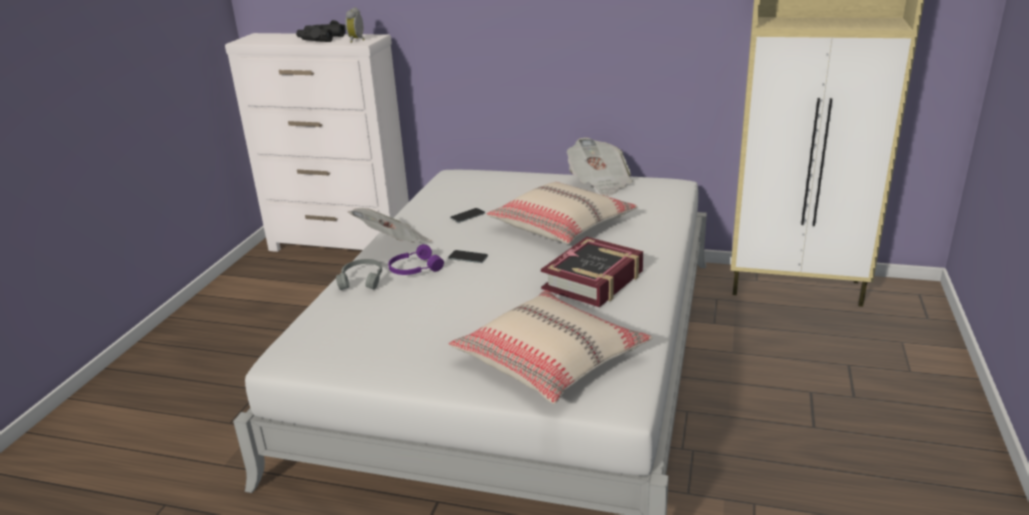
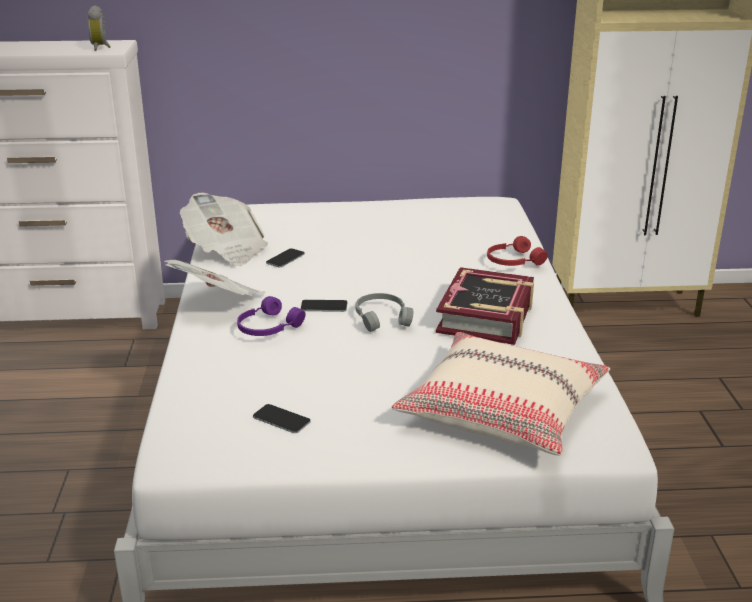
camera: 20 degrees left, 0 degrees up
(320, 38) = (44, 47): black binoculars -> none
(362, 280) = (208, 349): grey headphones -> grey headphones (382, 318)
(376, 341) = (281, 419): none -> phone
(562, 226) = (407, 259): beige pillow -> none
(599, 183) = (417, 208): newspaper -> newspaper (226, 250)
(650, 236) = (513, 261): none -> red headphones

